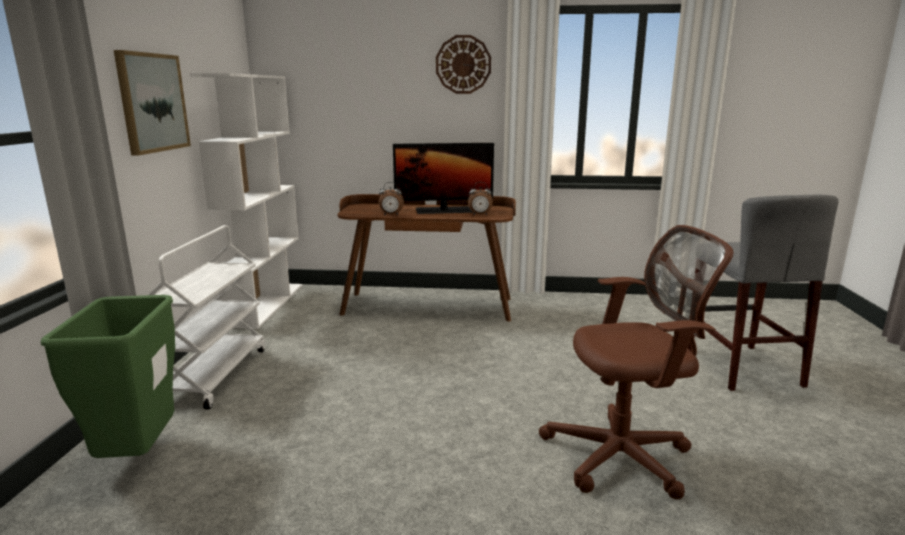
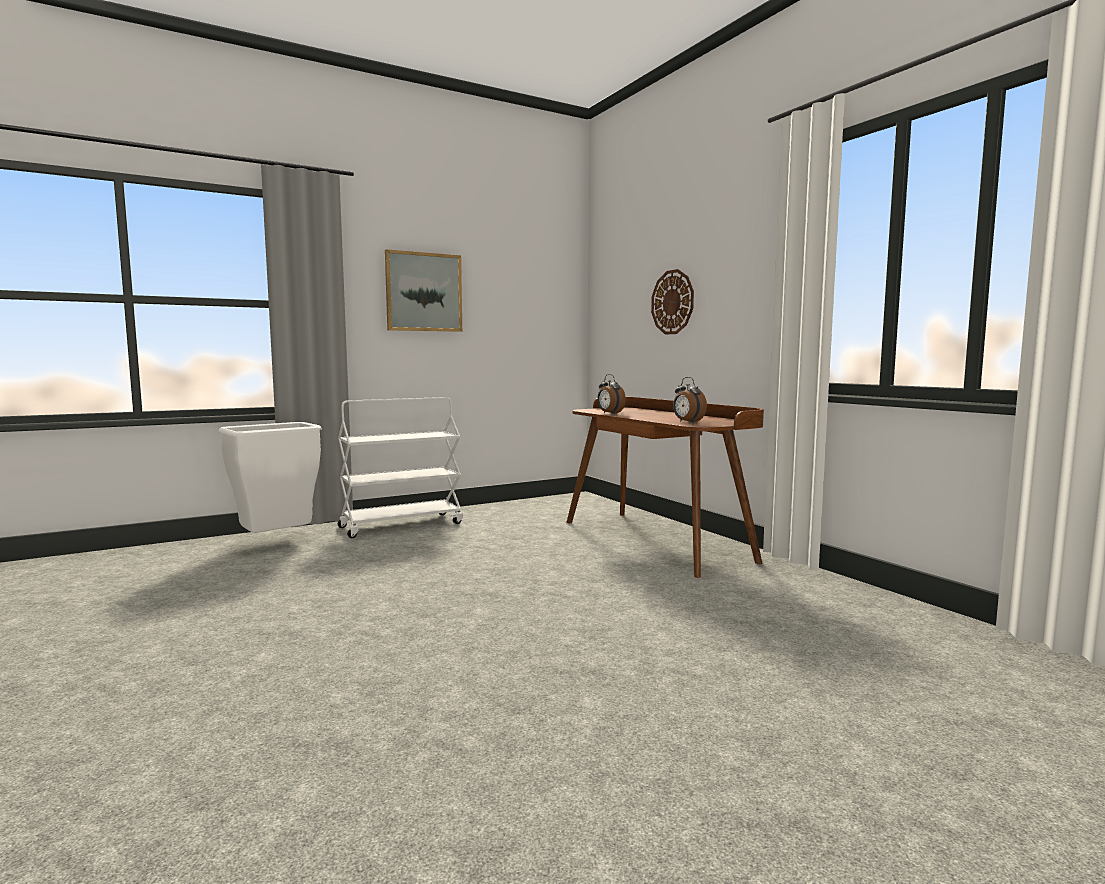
camera: 55 degrees right, 10 degrees down
(139, 454) = (278, 542): green trash can -> white trash can
(266, 304) = (542, 501): white bookcase -> none
(444, 210) = (673, 417): monitor -> none
(463, 64) = (746, 234): wall clock -> wall clock (672, 302)
(624, 456) = (438, 706): brown office chair -> none
(742, 367) = (886, 763): grey stool -> none

